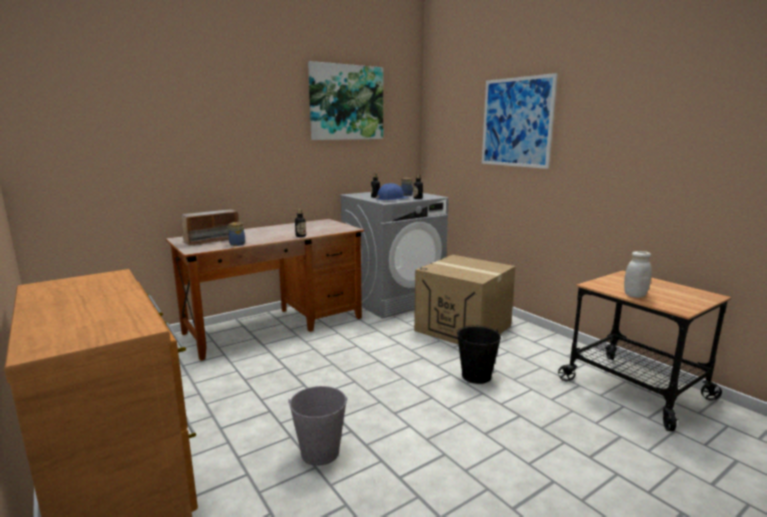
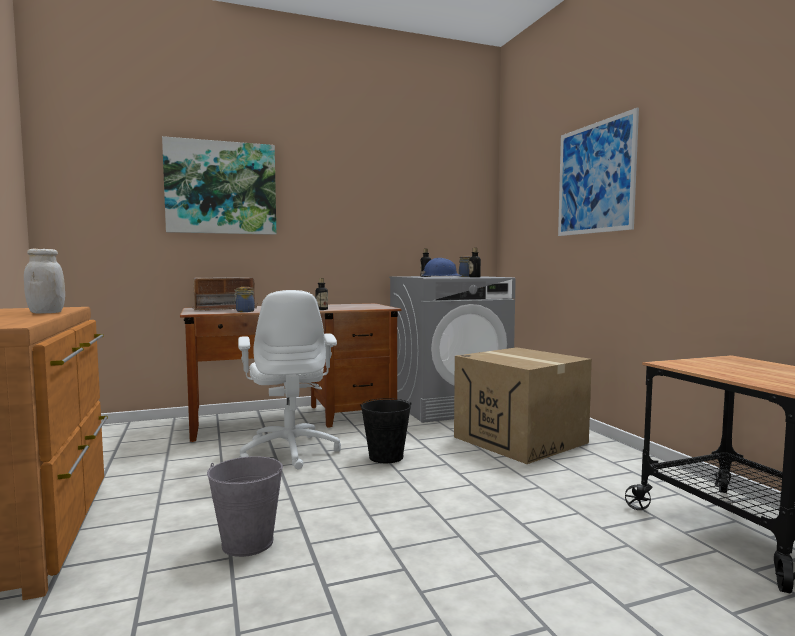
camera: 15 degrees right, 10 degrees down
(294, 360) = (290, 451): none -> white office chair
(346, 102) = (401, 173): picture -> picture (221, 188)
(476, 376) = (506, 490): black bucket -> black bucket (386, 457)
(634, 295) = (725, 373): white jar -> white jar (46, 313)

